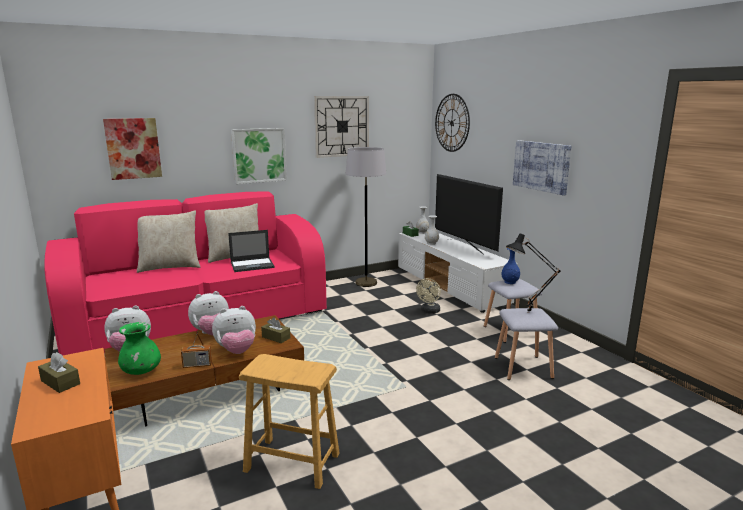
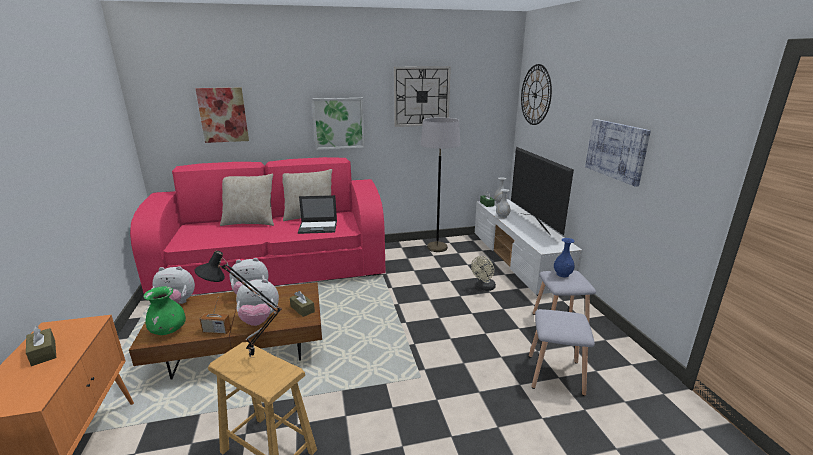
camera: 15 degrees right, 5 degrees up
(529, 313) = (565, 321): black table lamp -> black table lamp (250, 358)

